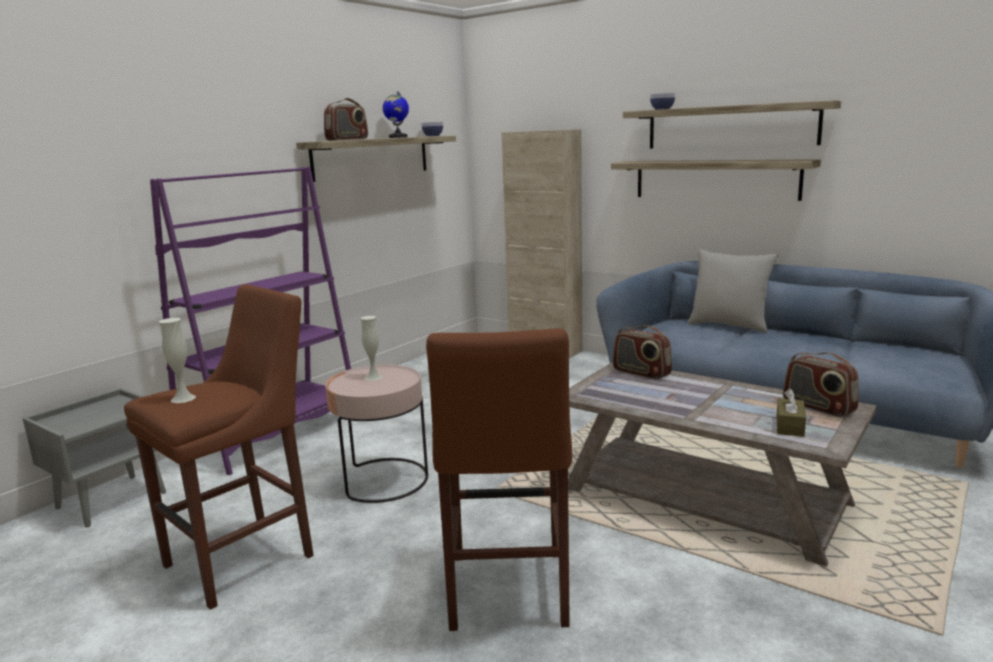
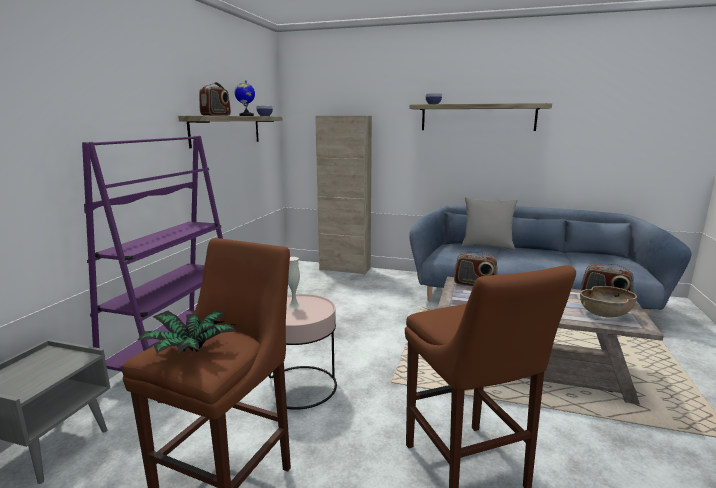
camera: 20 degrees left, 0 degrees up
(183, 398) = (190, 352): white vase -> potted plant
(715, 179) = (466, 151): shelf -> none
(790, 426) = (605, 314): brown tissue box -> brown bowl

